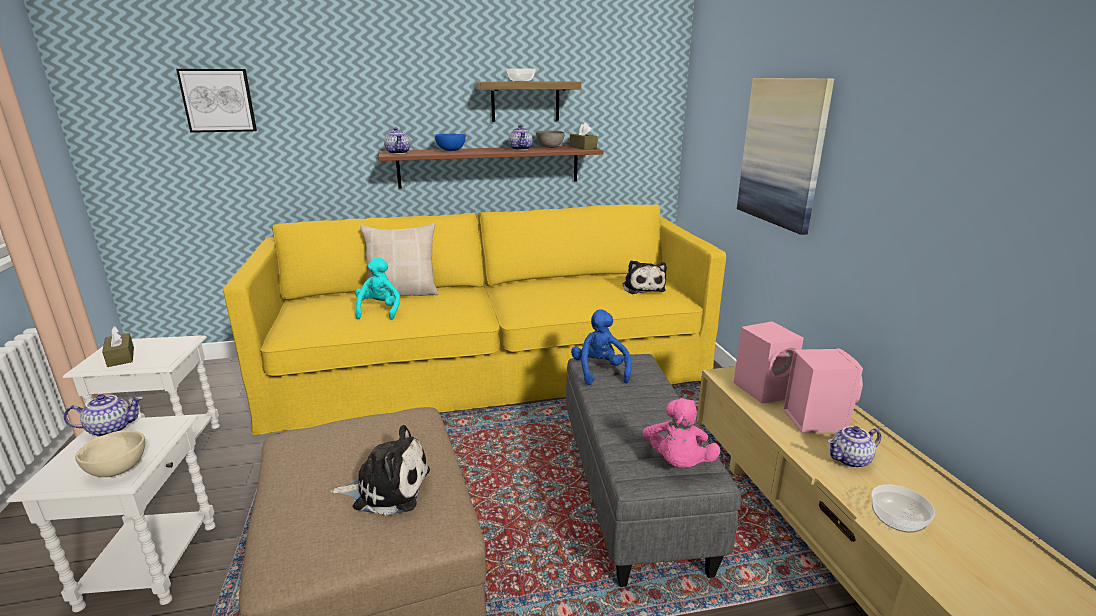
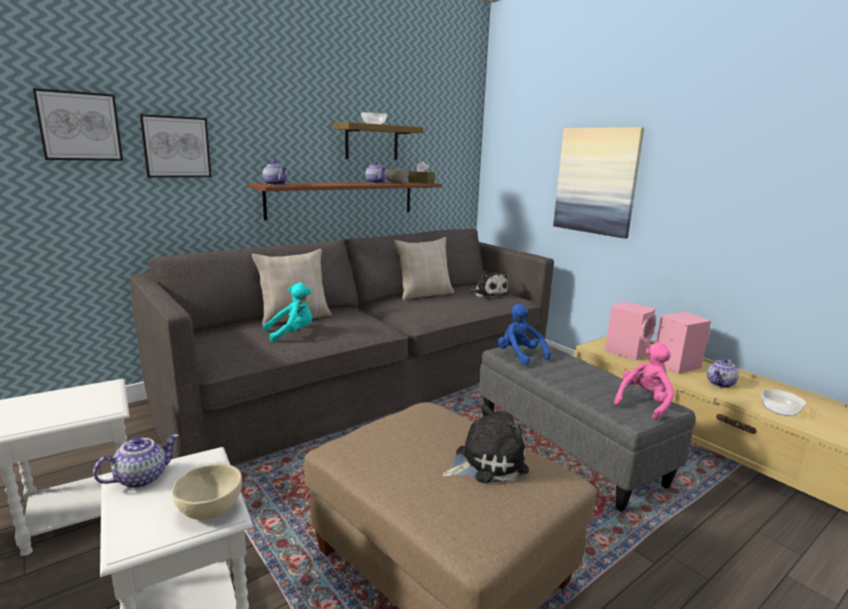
camera: 25 degrees left, 5 degrees down
(121, 357) = (44, 413): brown tissue box -> none
(306, 116) = (176, 147): none -> picture
(379, 311) = (292, 334): turquoise plush toy -> turquoise plush toy turned 90 degrees clockwise
(451, 151) = (320, 183): blue bowl -> none
(491, 367) = (368, 380): yellow sofa -> grey sofa
(566, 280) = (424, 294): none -> beige pillow
(677, 463) = (644, 403): pink plush toy -> pink plush toy turned 120 degrees counterclockwise

